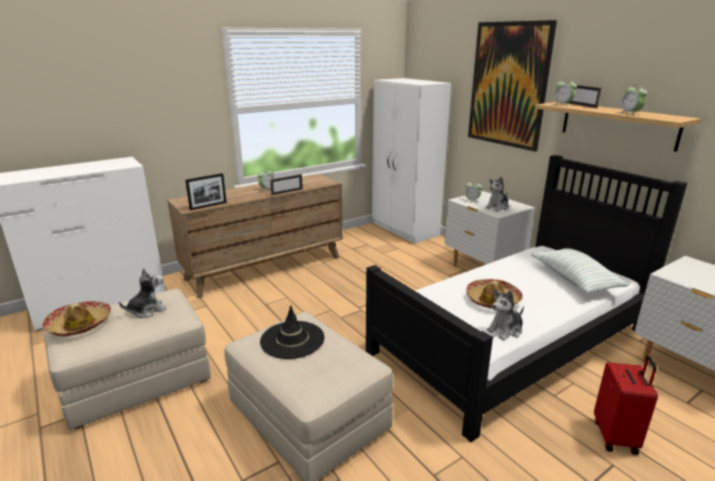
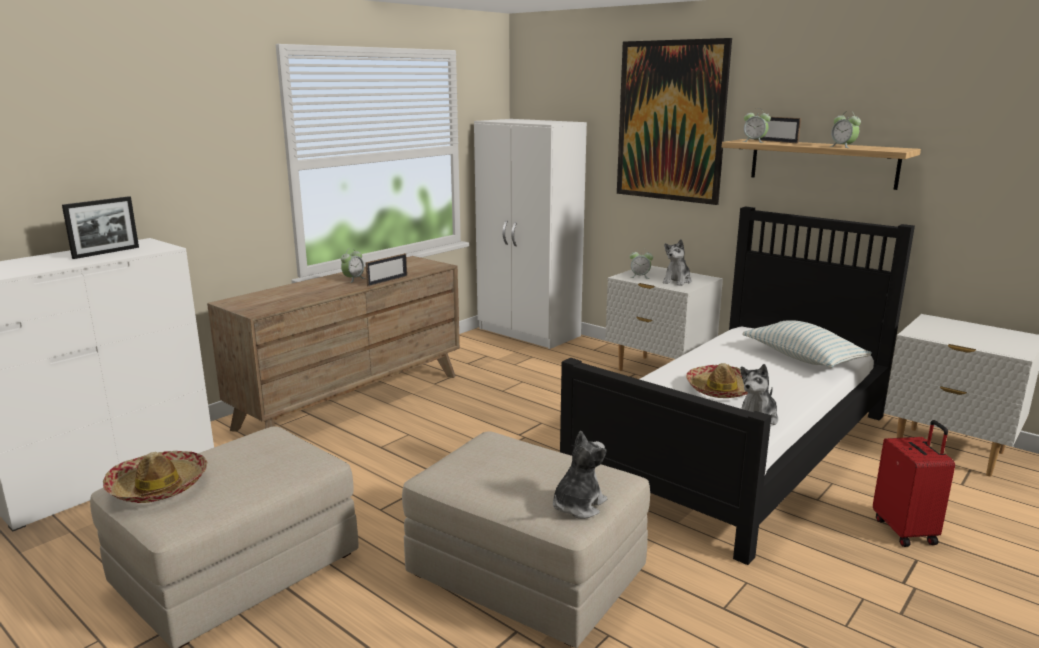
camera: 15 degrees left, 5 degrees down
(147, 310) = (254, 456): plush toy -> plush toy (577, 505)
(208, 206) = (282, 306): picture frame -> picture frame (106, 252)
(292, 340) = (499, 463): black hat -> none

